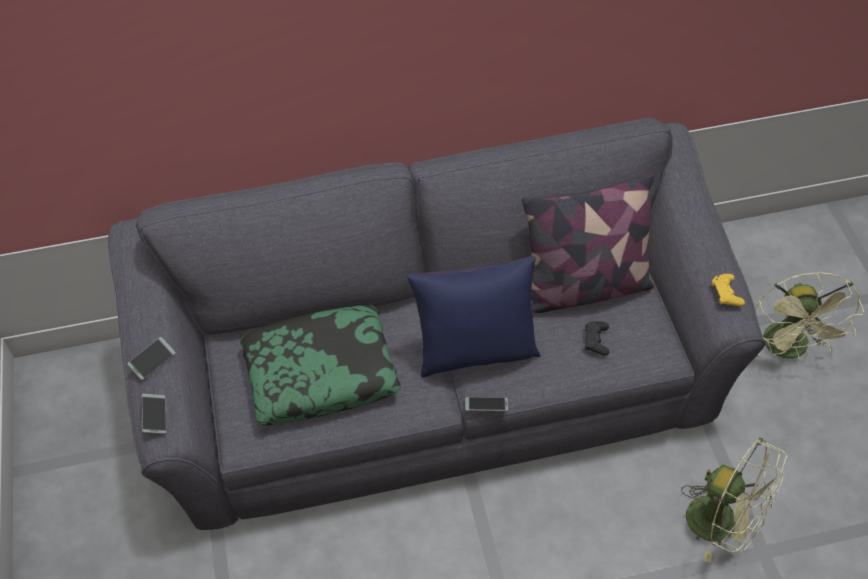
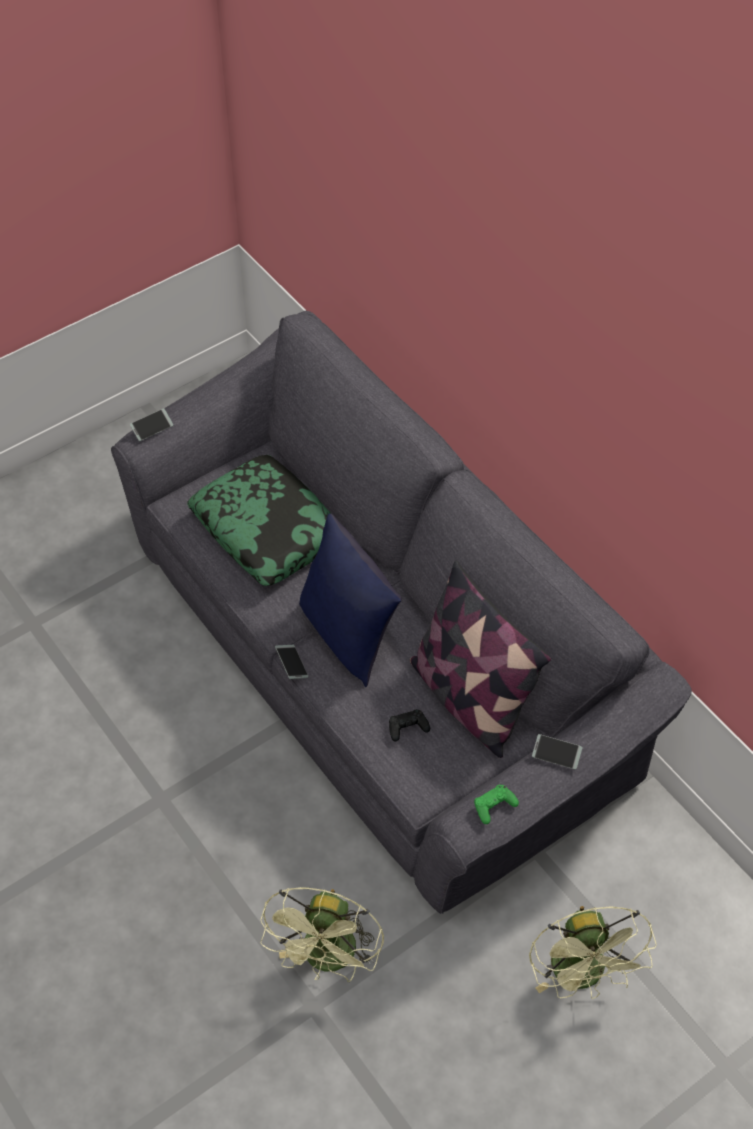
camera: 65 degrees right, 0 degrees up
(152, 361) = (200, 402): phone -> phone (556, 754)
(726, 293) = (494, 806): yellow game controller -> green game controller
(789, 350) = (583, 976): green fan -> green fan turned 75 degrees counterclockwise

